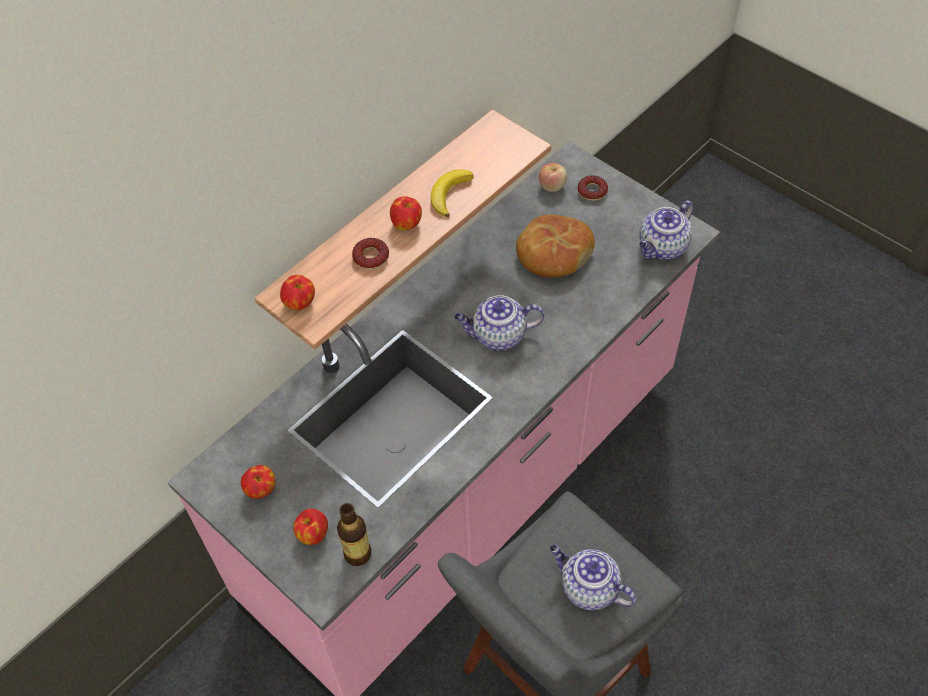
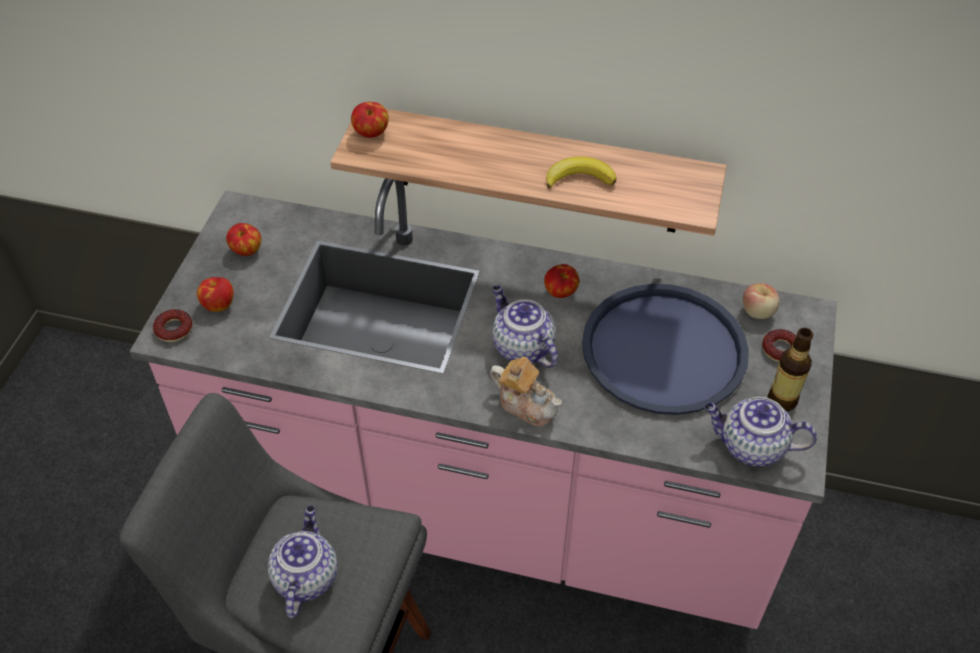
camera: 60 degrees right, 5 degrees down
(357, 554) = (213, 344): bottle -> bottle (782, 400)
(371, 257) = (457, 156): donut -> donut (174, 329)
(407, 224) = (517, 163): apple -> apple (561, 292)
(553, 254) = (663, 350): bread -> blue tray
(554, 357) = (526, 404): none -> teapot

